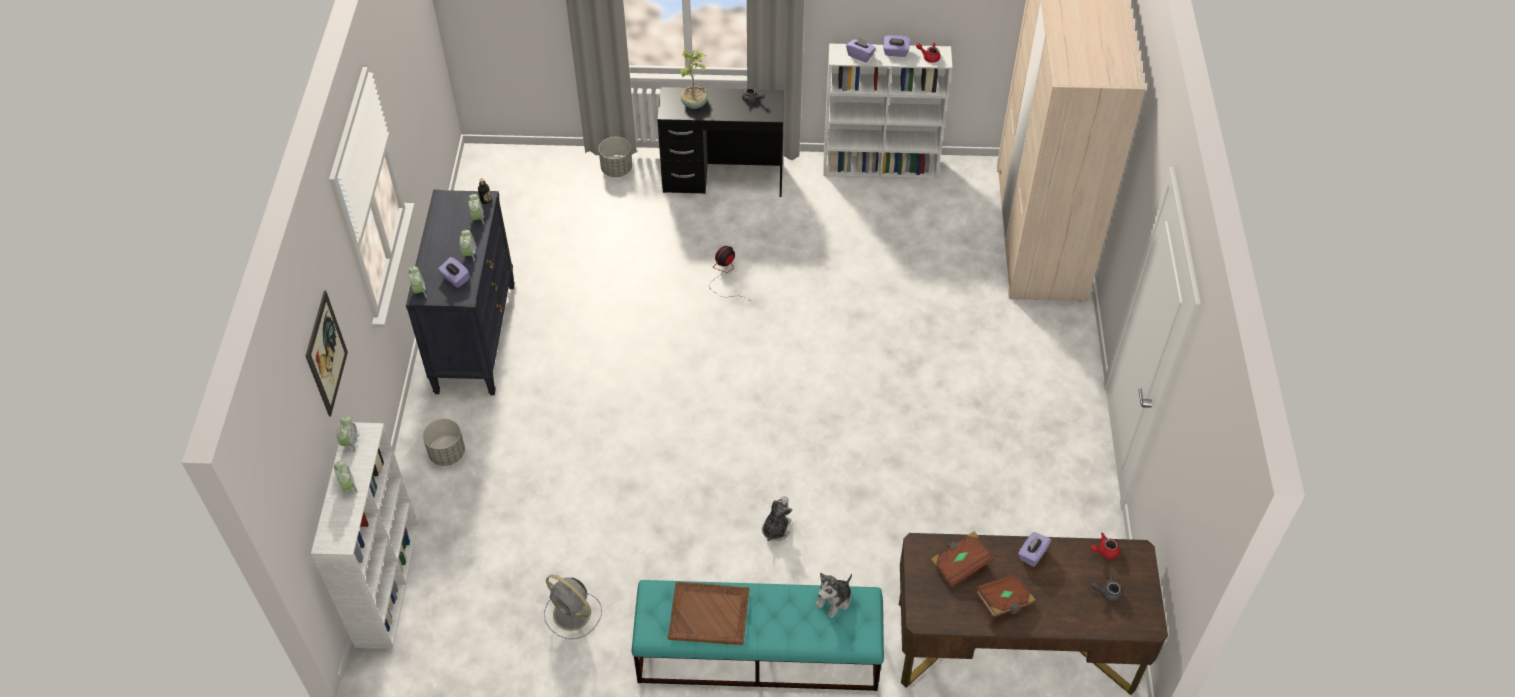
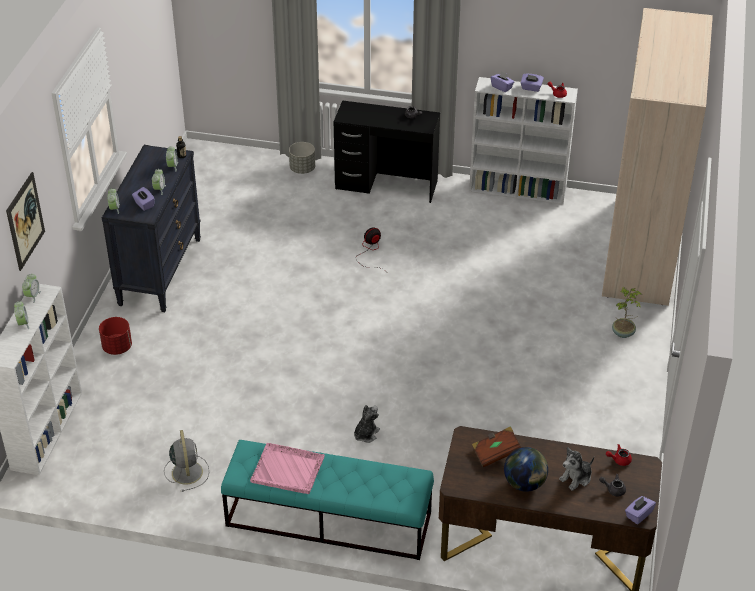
camera: 10 degrees right, 10 degrees down
(447, 453) = (117, 347): grey planter -> red planter
(573, 614) = (187, 471): grey fan -> grey fan turned 150 degrees counterclockwise
(695, 103) = (366, 114): potted plant -> potted plant (623, 333)
(710, 614) = (288, 470): brown tray -> pink tray
(834, 600) = (391, 474): plush toy -> plush toy (576, 478)
(1003, 602) = (524, 483): brown book -> globe
(1032, 554) = (557, 454): purple tissue box -> purple tissue box (638, 515)

